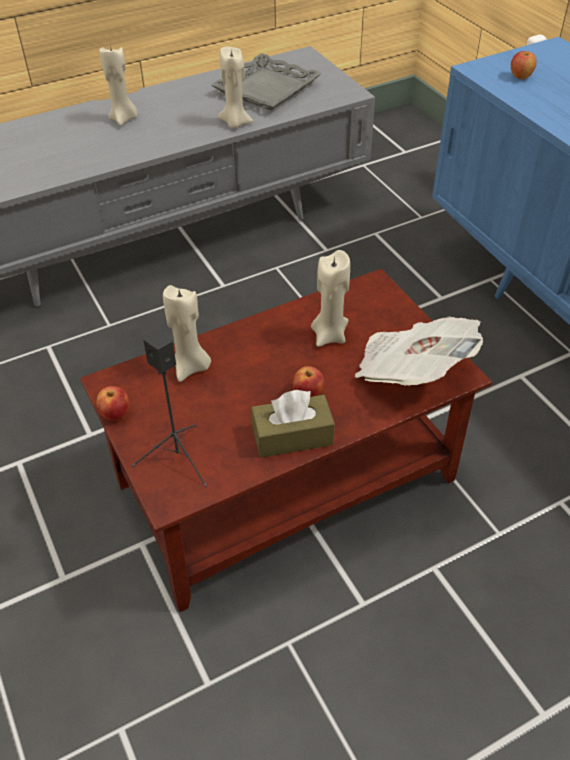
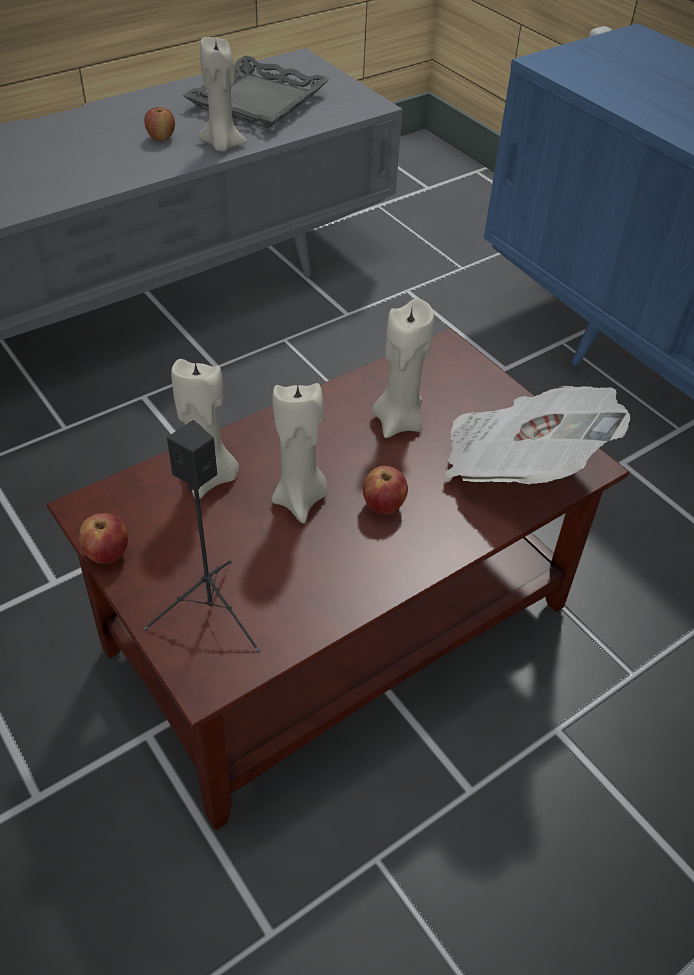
camera: 10 degrees left, 0 degrees up
(124, 119) = (66, 143): beige candle -> beige candle (300, 499)
(292, 436) = (372, 567): brown tissue box -> none
(520, 77) = (604, 71): apple -> apple (161, 138)

